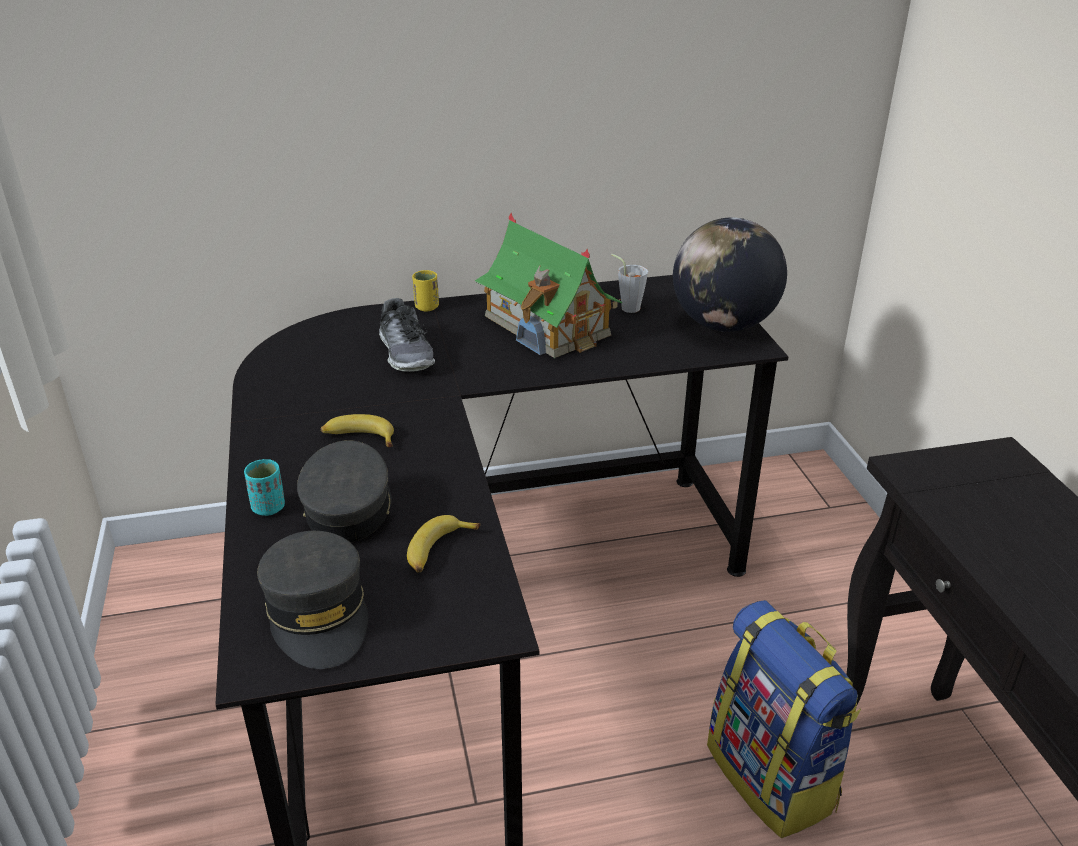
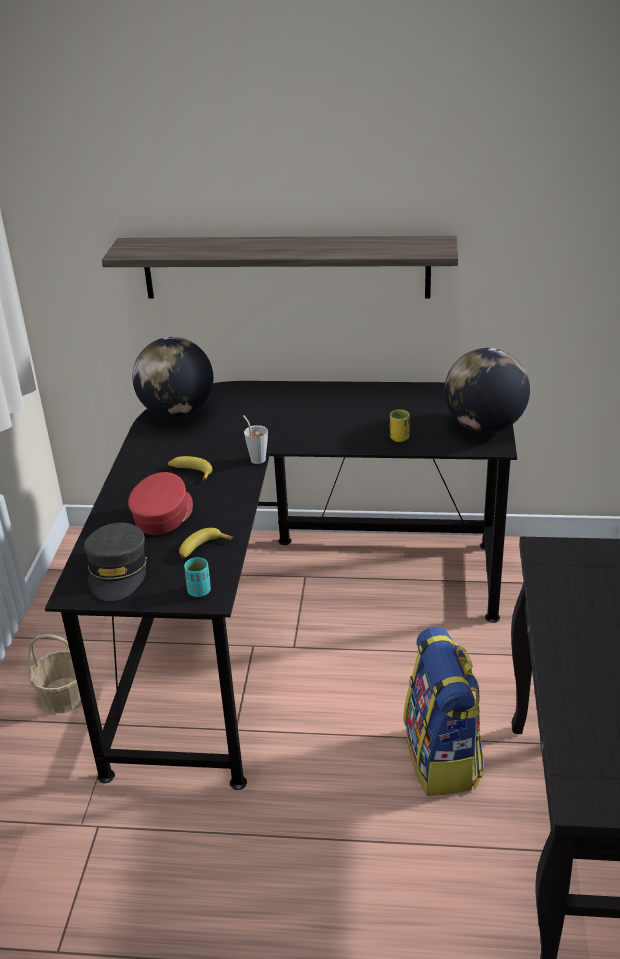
camera: 20 degrees right, 0 degrees up
(191, 812) = (63, 696): none -> basket
(268, 508) = (118, 507): turquoise cup -> turquoise cup (199, 591)
(295, 357) = (177, 412): none -> globe
(348, 508) = (163, 514): grey cap -> red cap
(406, 353) = (249, 419): shoe -> none
(425, 135) = (285, 267): none -> shelf
(426, 307) = (280, 387): yellow cup -> yellow cup (399, 438)
(547, 325) = (356, 411): toy house -> none
(627, 307) = (422, 404): grey cup -> grey cup (256, 458)

